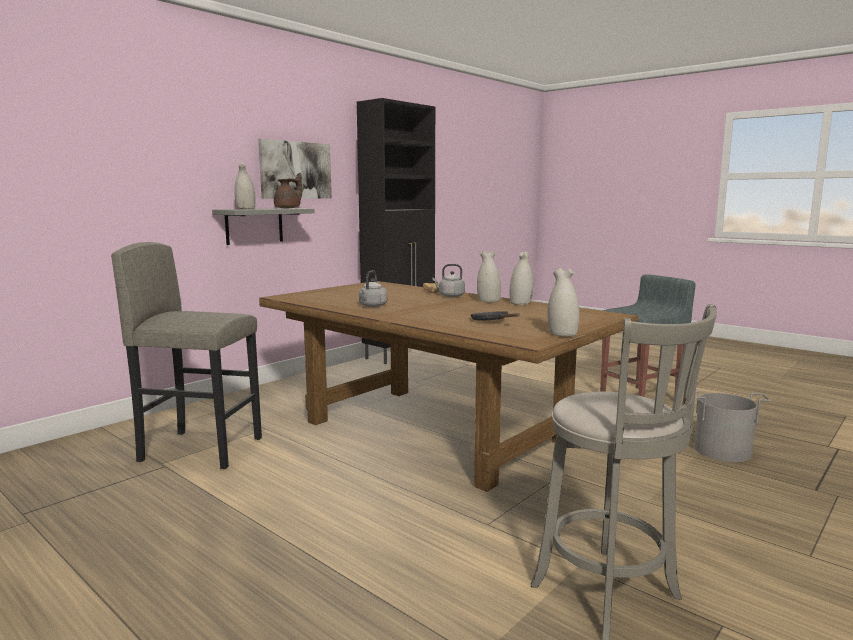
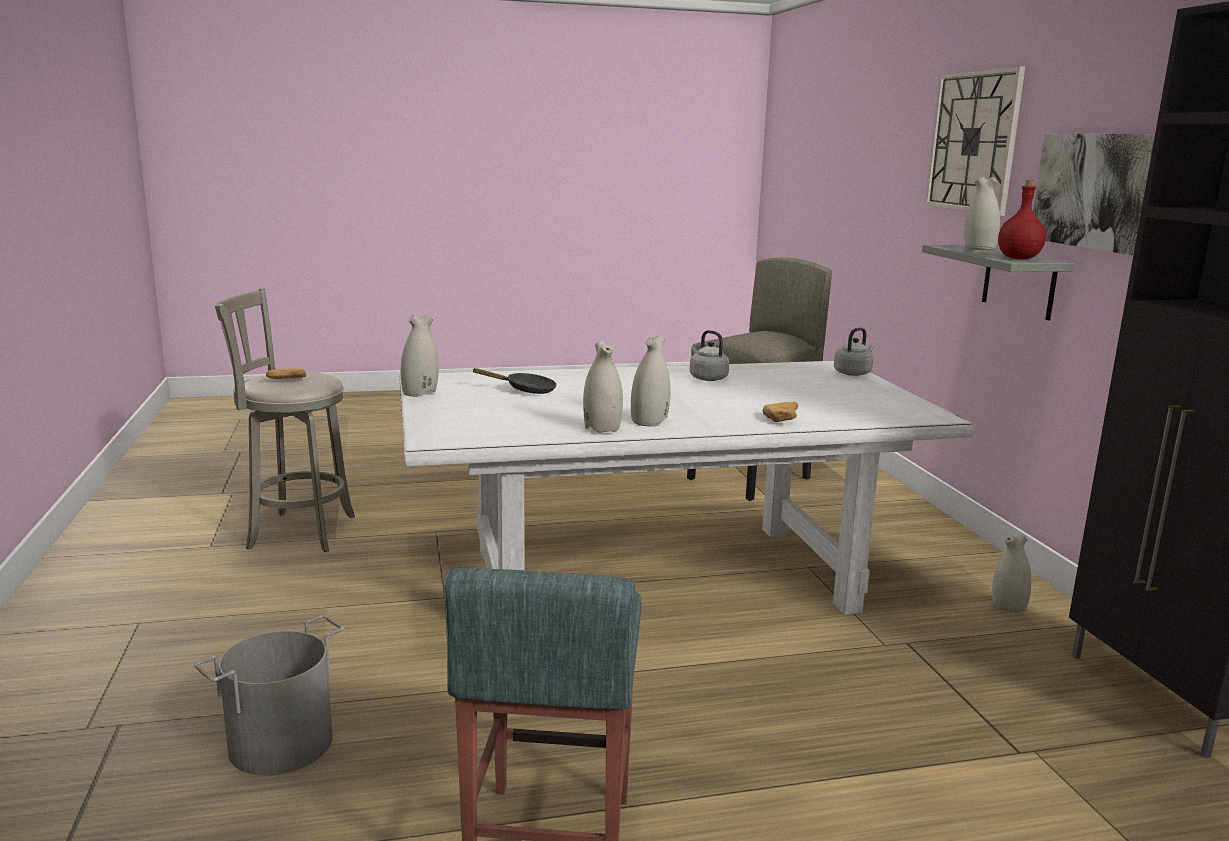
camera: 125 degrees right, 5 degrees up
(186, 139) = (973, 141): none -> wall clock
(289, 208) = (1018, 258): brown teapot -> red bottle
(351, 373) = (1008, 606): none -> white vase
(435, 431) = (658, 579): brown dining table -> white dining table
(450, 296) = (728, 417): grey kettle -> grey kettle (853, 373)
(627, 401) = (286, 381): none -> bread

